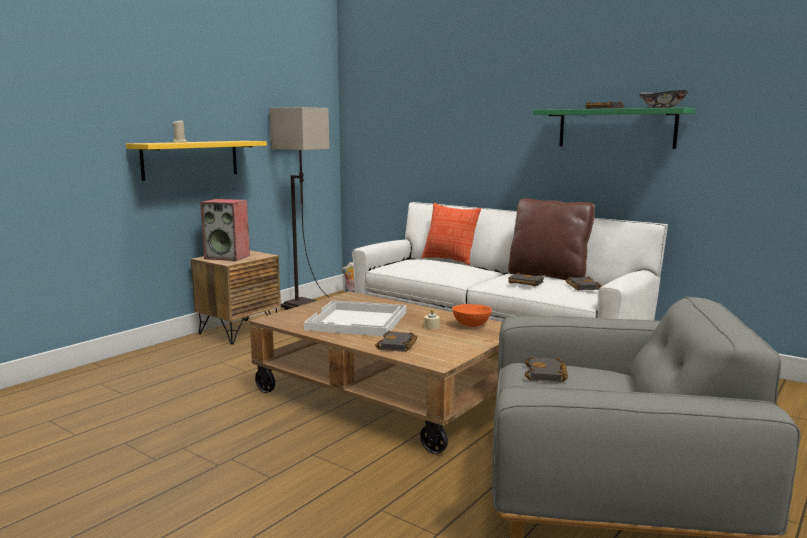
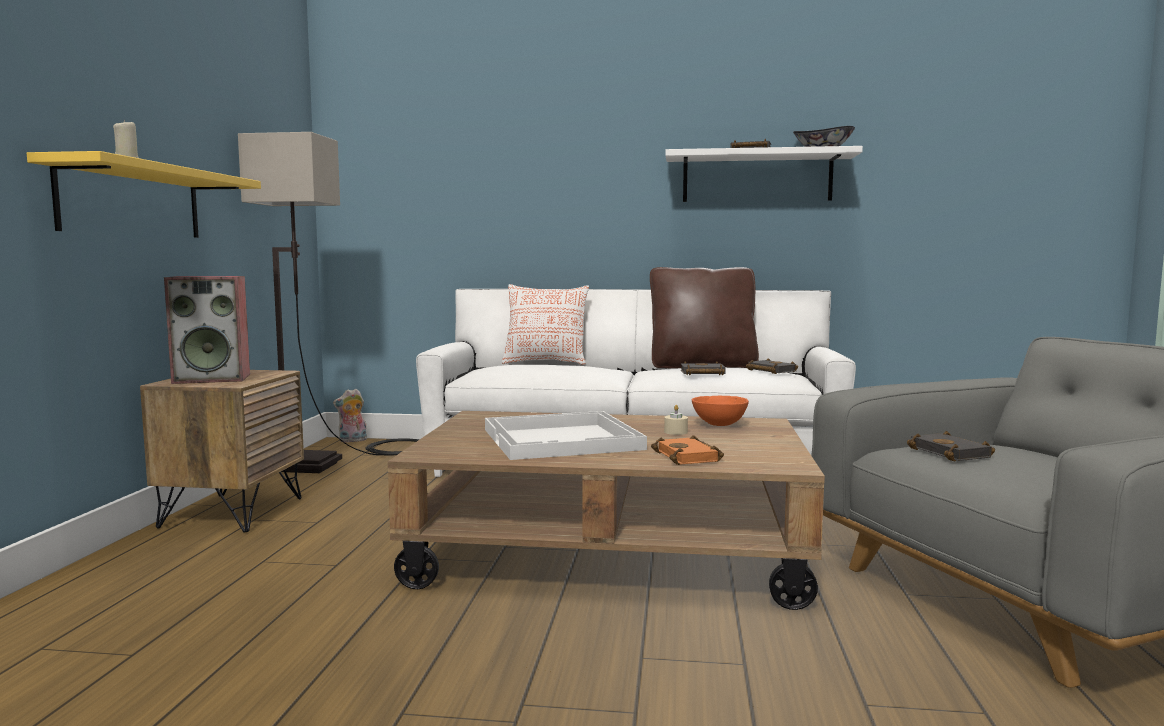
camera: 30 degrees left, 5 degrees down
(398, 346) = (689, 457): black book -> orange book
(450, 260) = (546, 363): orange pillow -> white pillow
(616, 128) = (757, 177): green shelf -> white shelf

